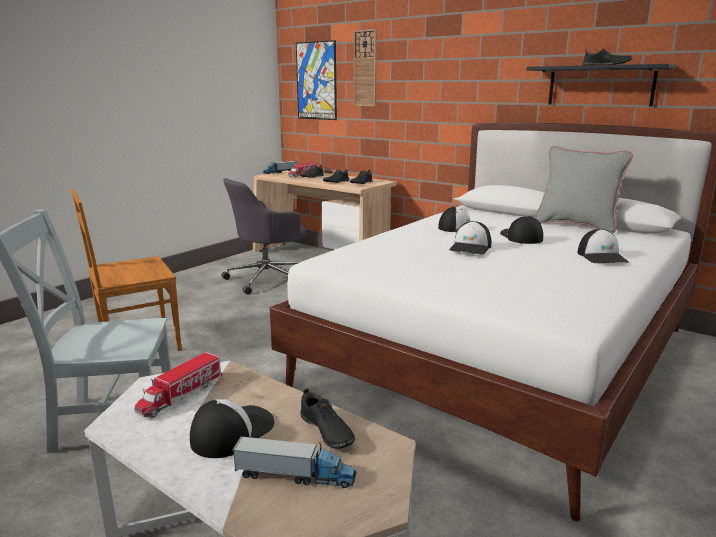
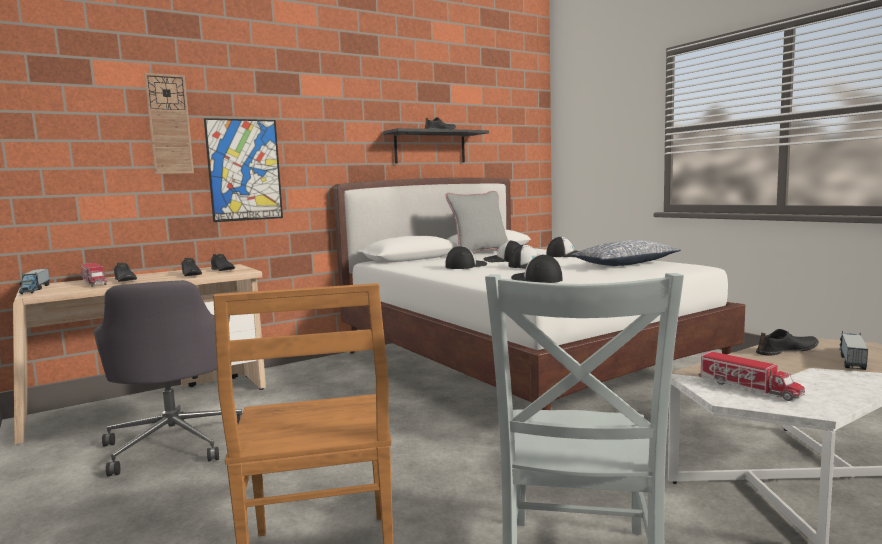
camera: 70 degrees left, 10 degrees down
(232, 432) = (804, 372): cap -> cap (536, 279)
(316, 81) = (67, 139): picture -> picture (244, 170)
(545, 285) = (625, 264): none -> pillow

